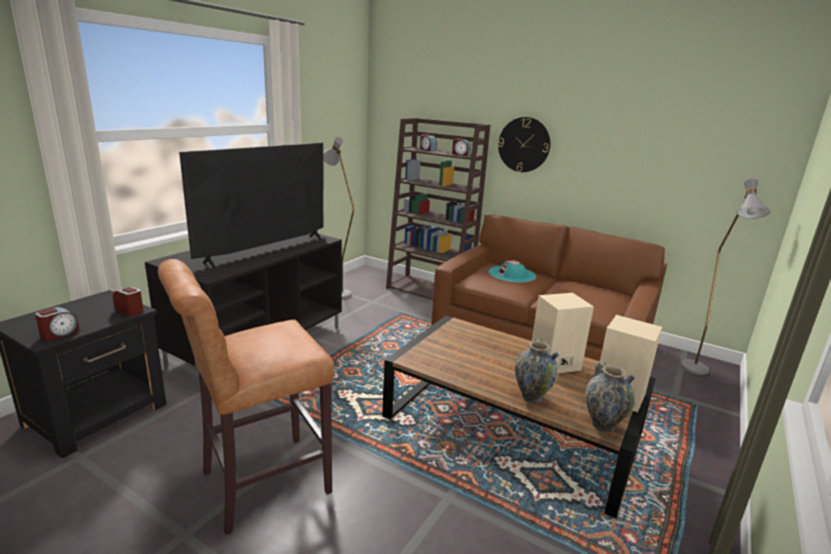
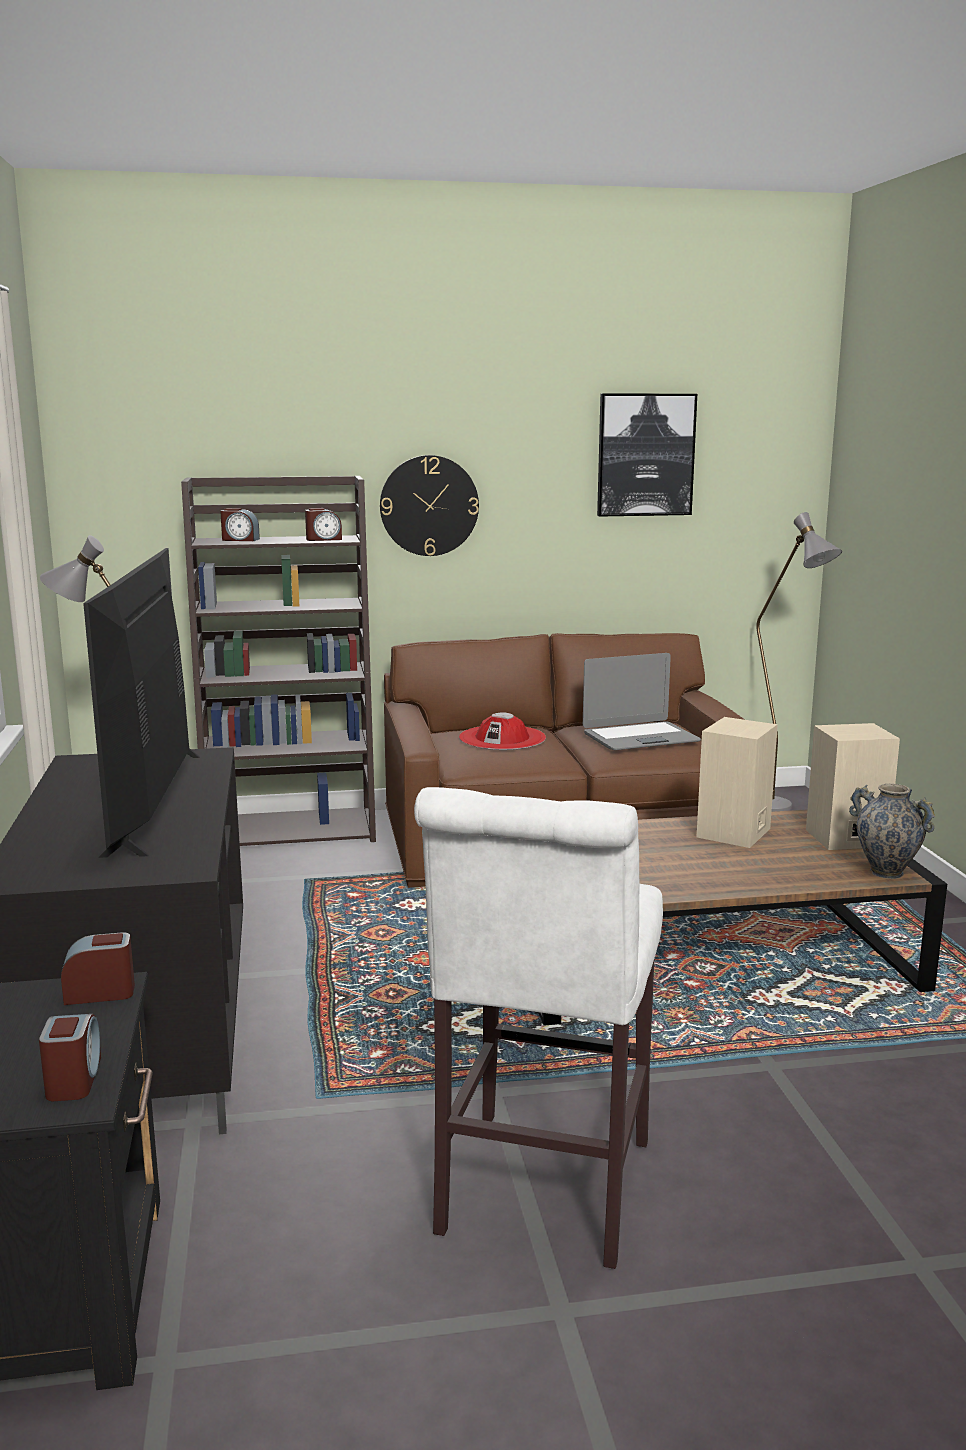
camera: 40 degrees left, 5 degrees down
(258, 484) = (540, 1195): brown stool -> white stool
(512, 274) = (502, 738): turquoise hat -> red hat
(531, 396) = (781, 876): vase -> none
(584, 296) = (640, 738): none -> laptop
(659, 128) = (645, 455): none -> picture

